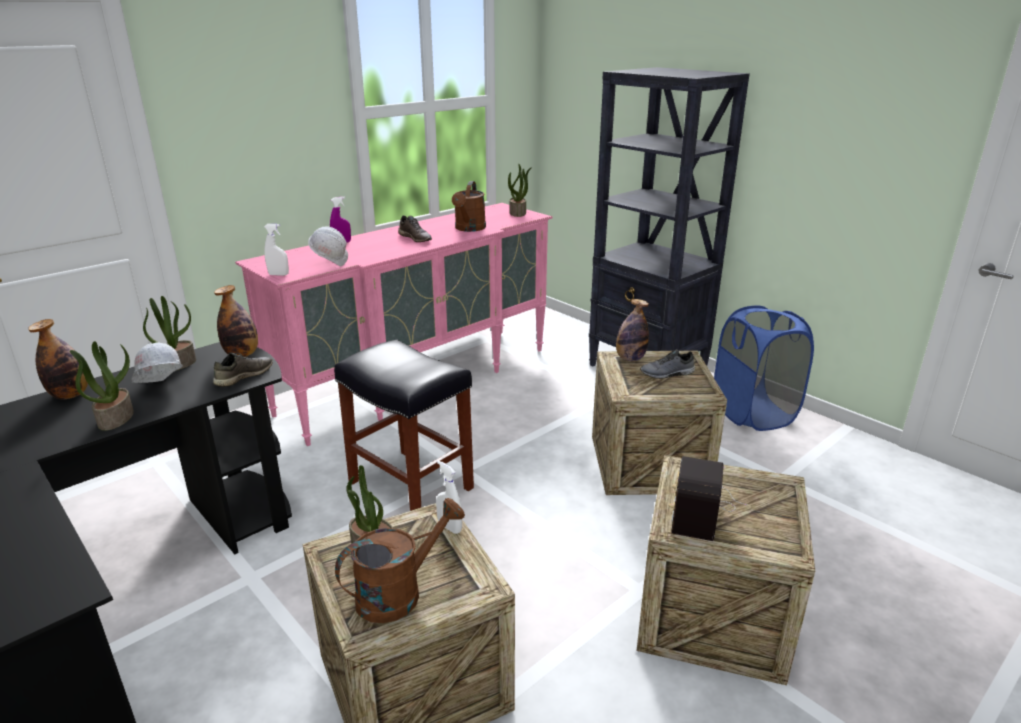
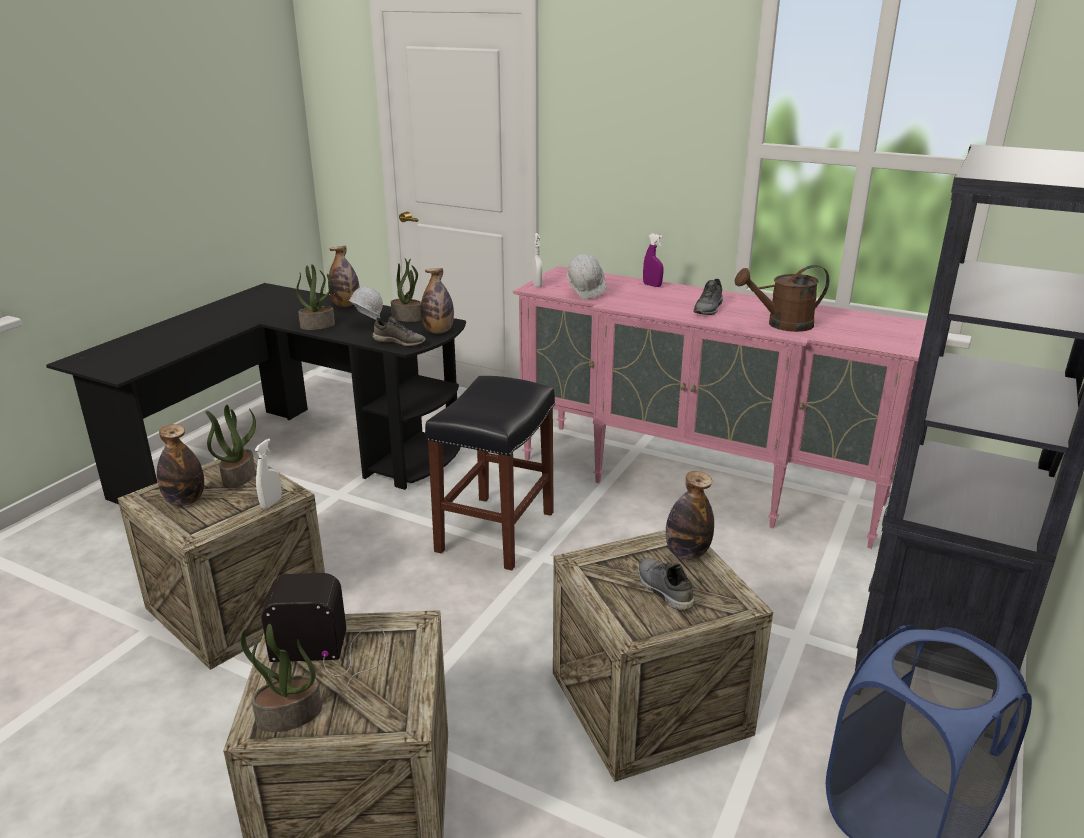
camera: 70 degrees right, 0 degrees up
(399, 592) = (185, 500): brown watering can -> bottle
(518, 213) = (896, 337): potted plant -> potted plant (288, 716)

